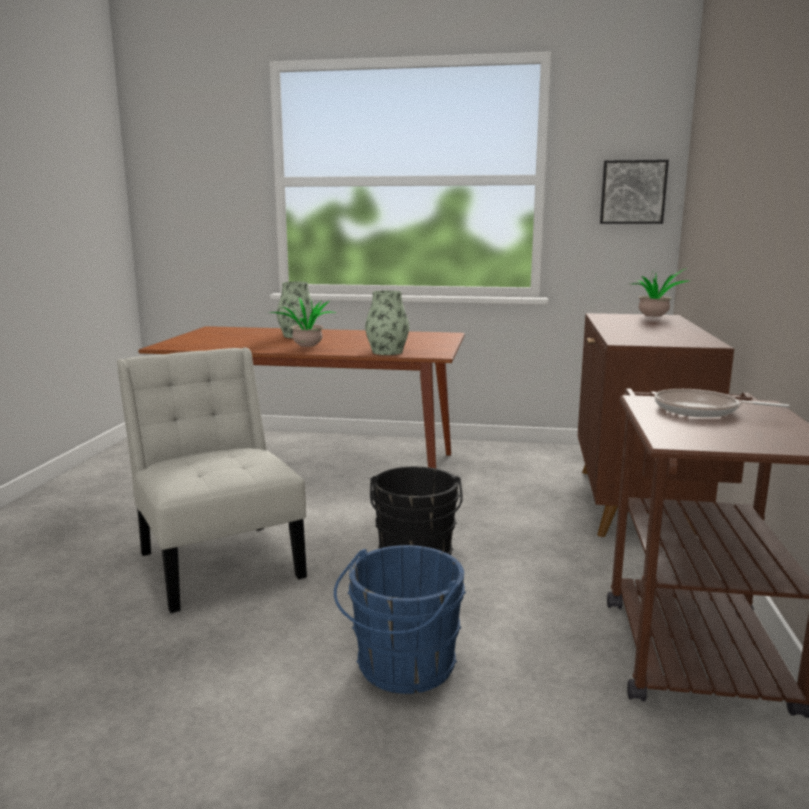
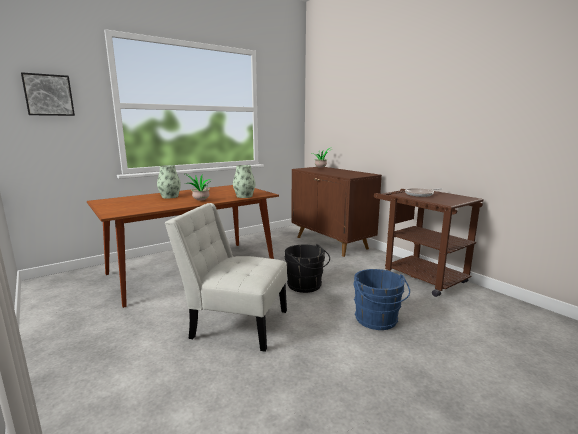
camera: 45 degrees left, 0 degrees up
(633, 192) = (288, 116): picture -> picture (48, 95)

